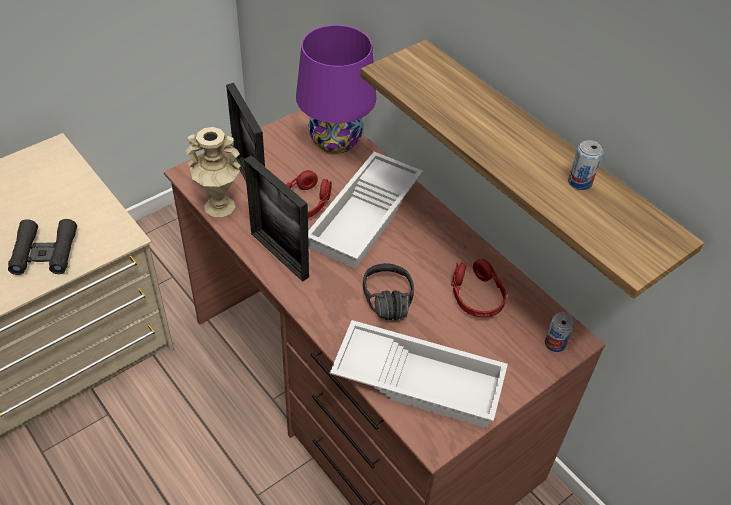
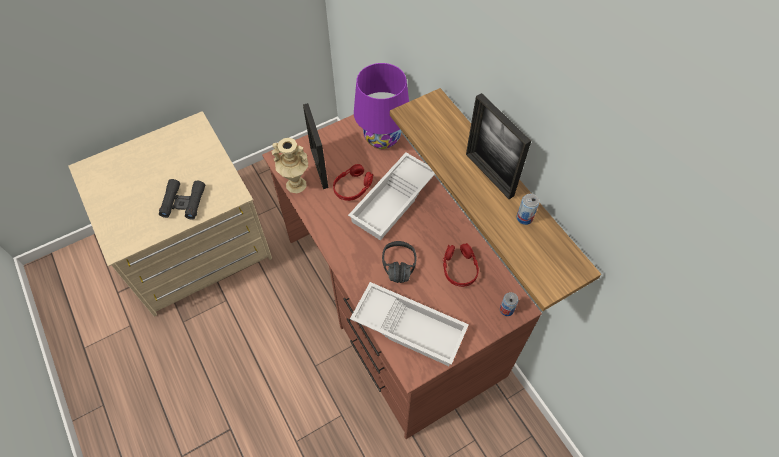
camera: 10 degrees right, 10 degrees up
(279, 255) = (331, 225): picture frame -> picture frame (489, 174)

